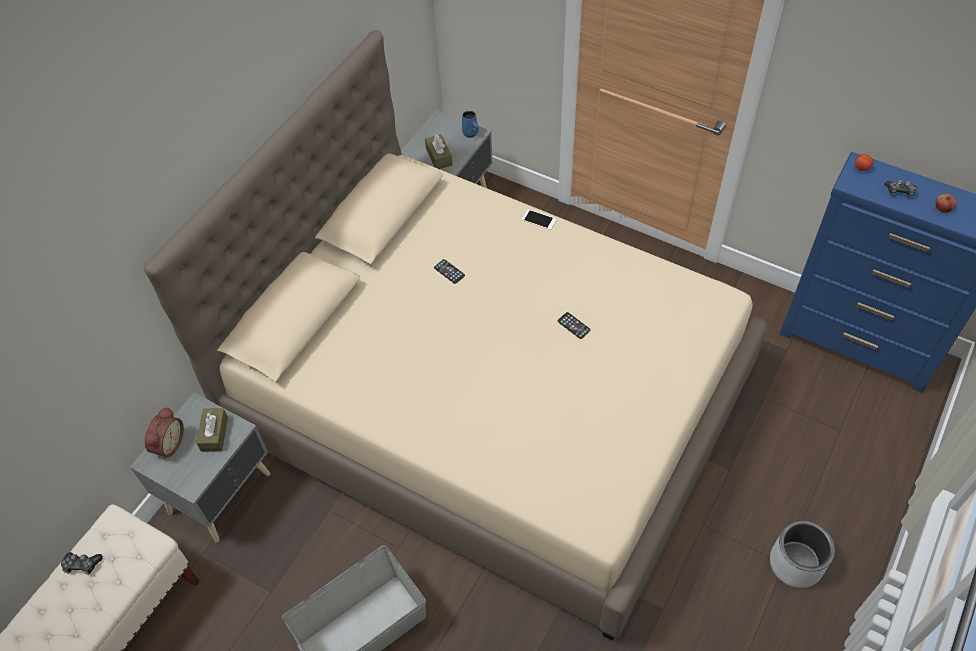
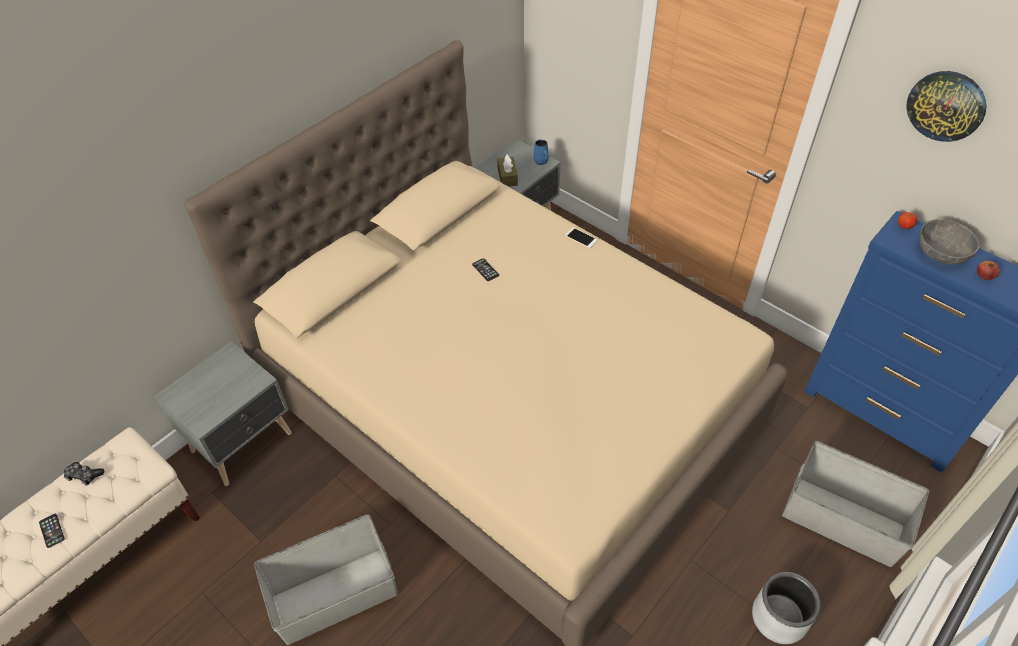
camera: 10 degrees right, 5 degrees down
(168, 444) = (193, 382): alarm clock -> none
(214, 434) = (237, 380): brown tissue box -> none
(573, 325) = (591, 336): phone -> phone (52, 531)
(838, 459) = (842, 521): none -> grey storage box
(888, 51) = (946, 105): none -> wall clock
(899, 192) = (941, 254): game controller -> grey bowl

